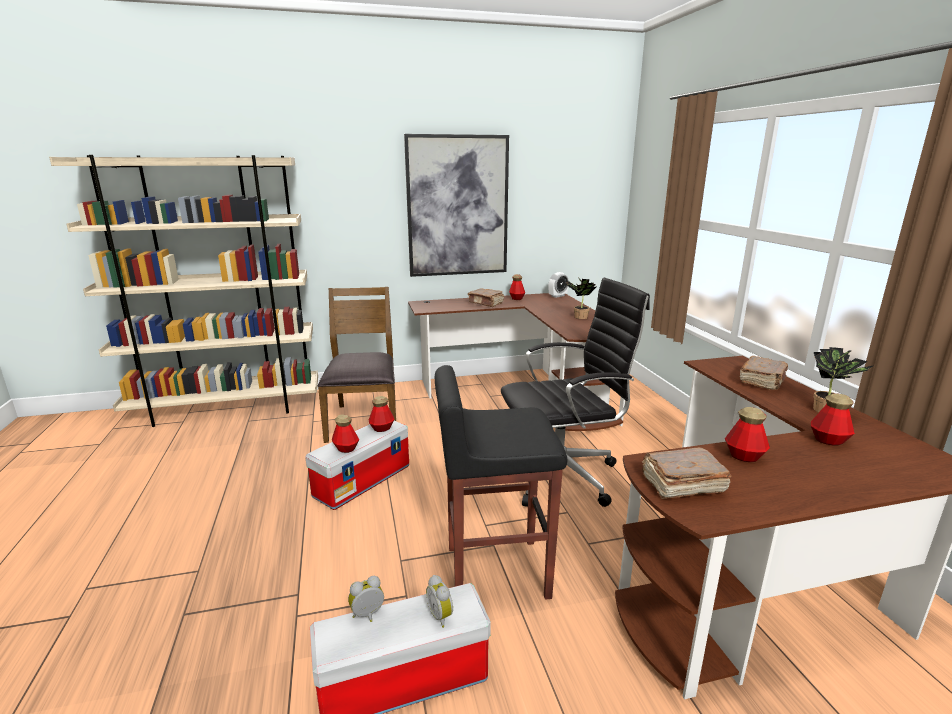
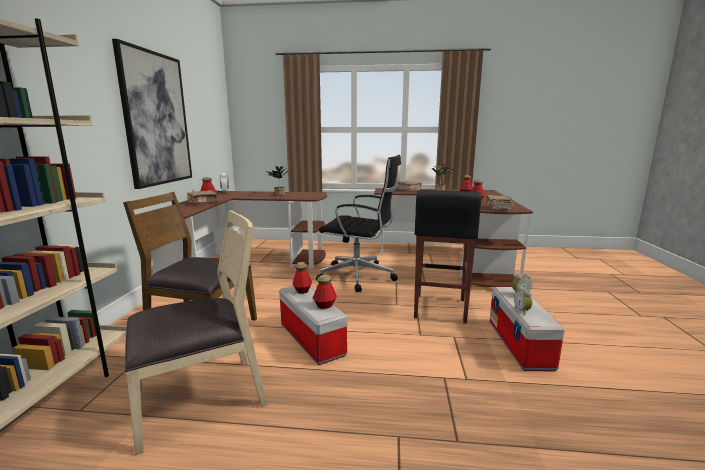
camera: 70 degrees left, 5 degrees down
(260, 456) = (201, 398): none -> beige chair
(562, 475) = (359, 276): black office chair -> black office chair turned 105 degrees clockwise

